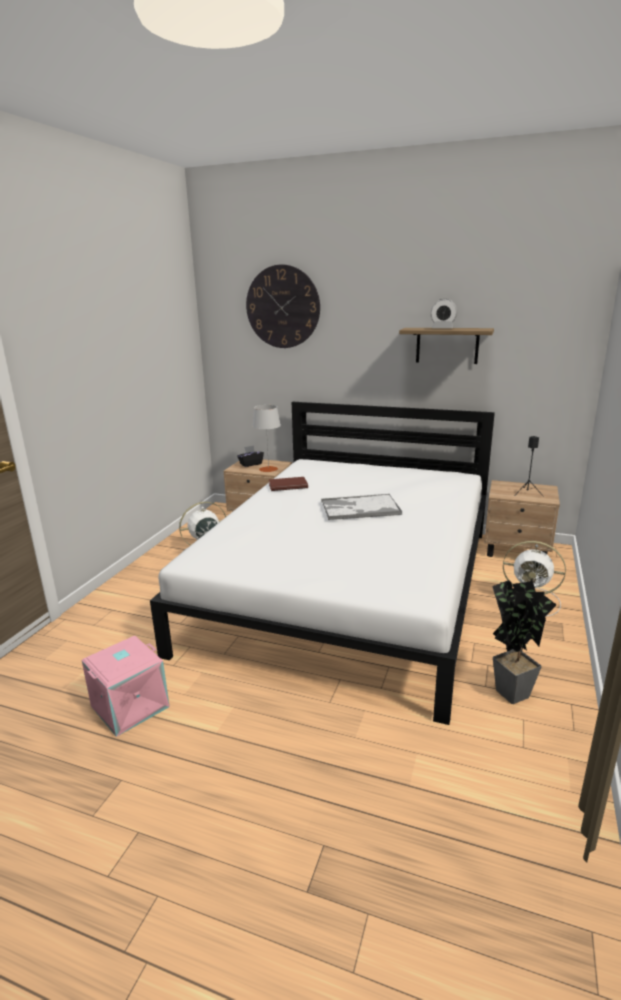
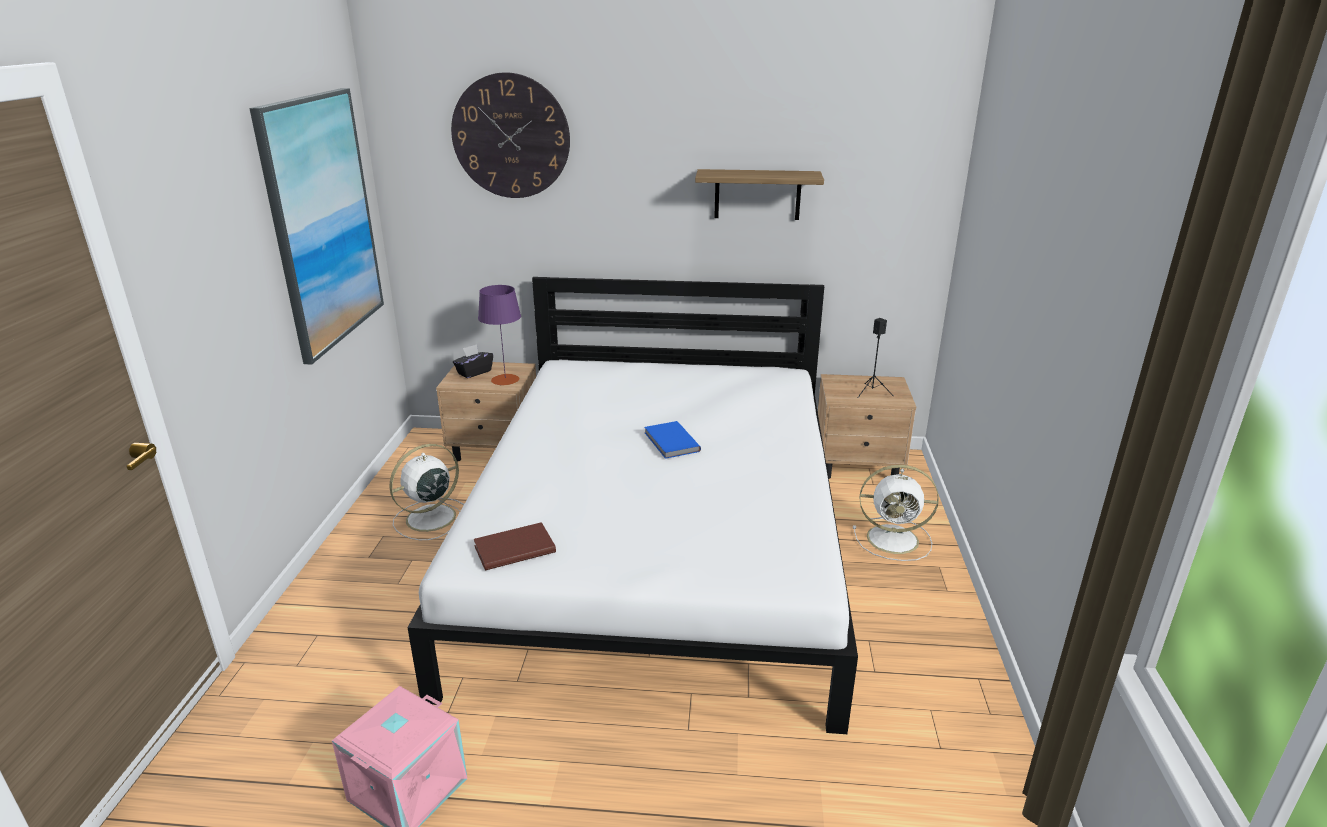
camera: 15 degrees left, 5 degrees up
(157, 354) = (322, 221): none -> picture
(268, 469) = (505, 380): grey table lamp -> purple table lamp
(287, 485) = (551, 411): brown book -> brown book (513, 548)
(359, 508) = (670, 442): tray -> blue book
(443, 328) = (754, 173): alarm clock -> none
(510, 689) = (905, 670): potted plant -> none

